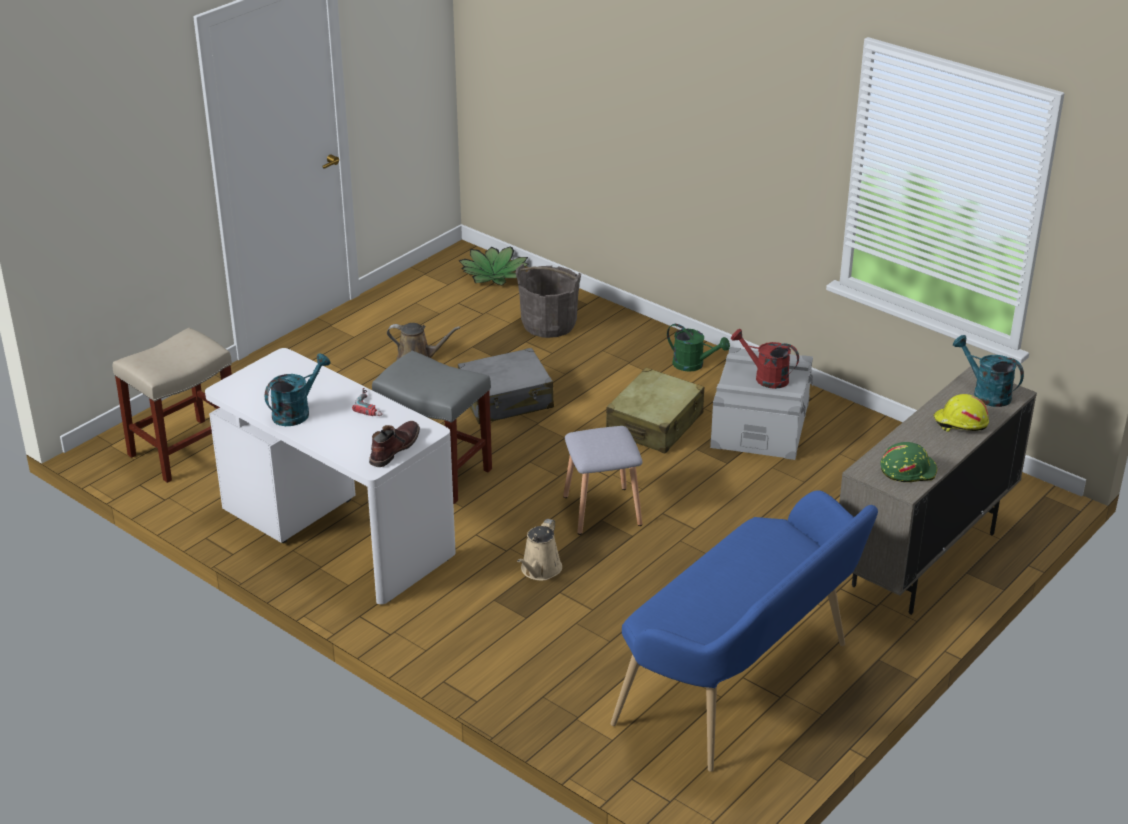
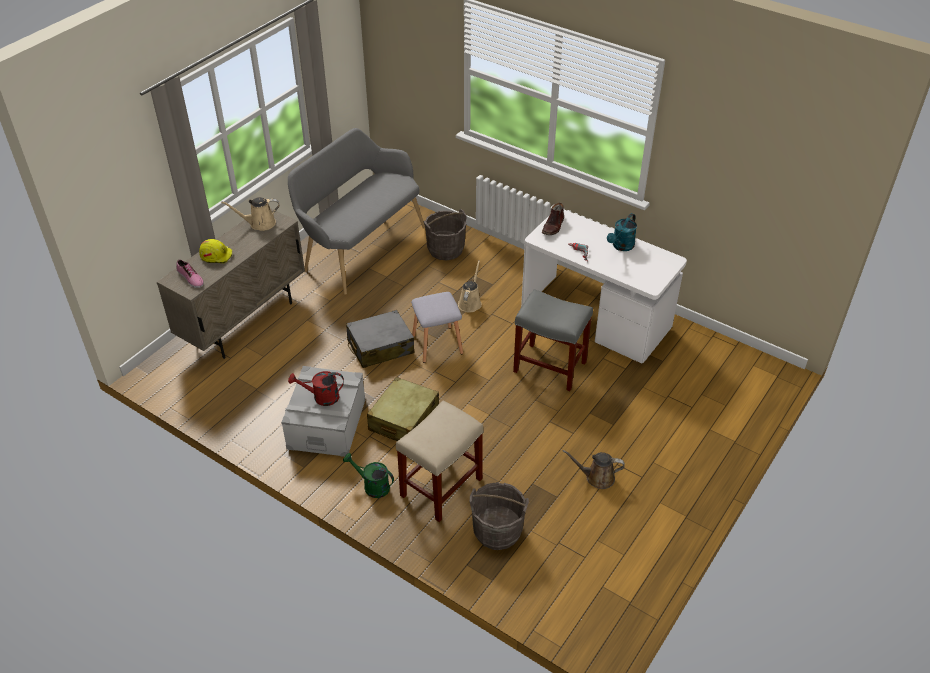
camera: 175 degrees right, 10 degrees up
(185, 449) = (724, 375): beige stool -> beige stool (441, 488)
(494, 274) = (562, 606): potted plant -> none
(506, 400) = (516, 437): grey suitcase -> grey suitcase (380, 347)
(572, 672) = (445, 249): none -> grey bucket
(743, 687) = (360, 247): blue bench -> grey bench
(765, 377) = (321, 397): red watering can -> red watering can turned 150 degrees clockwise
(908, 470) = (259, 223): green hard hat -> beige watering can
(985, 393) = (190, 278): turquoise watering can -> shoe

